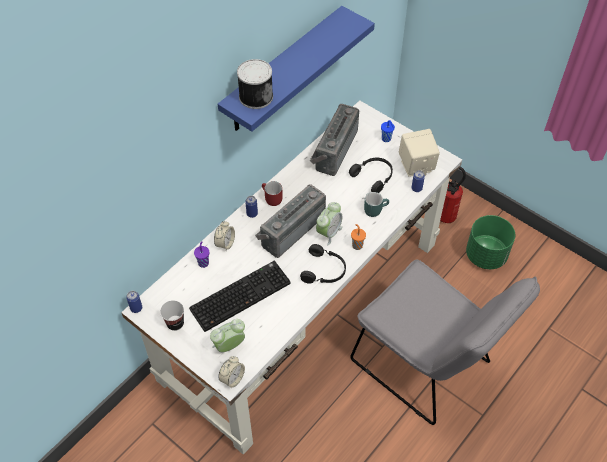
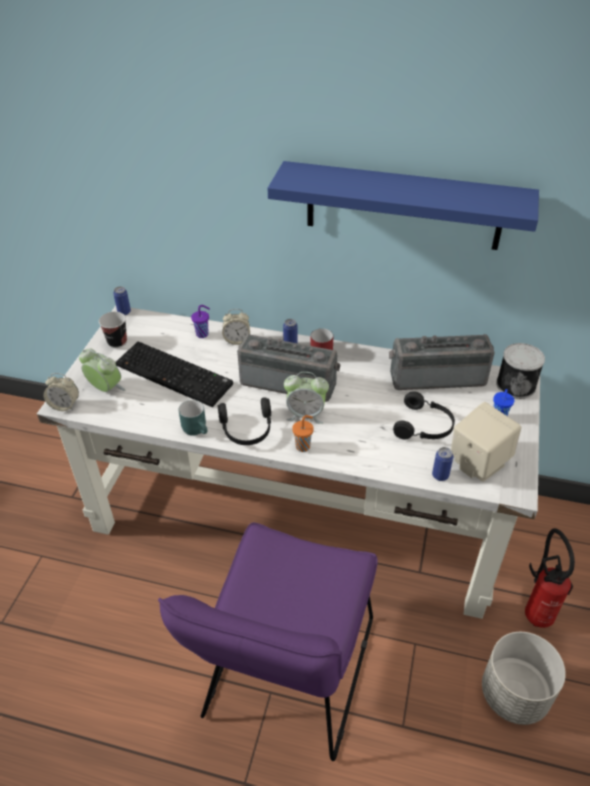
camera: 65 degrees right, 10 degrees down
(255, 96) = (315, 177): can -> can (516, 384)
(375, 209) = (372, 444): turquoise mug -> turquoise mug (198, 429)
(427, 367) = (285, 679): grey chair -> purple chair
(486, 255) = (514, 695): green planter -> grey planter

